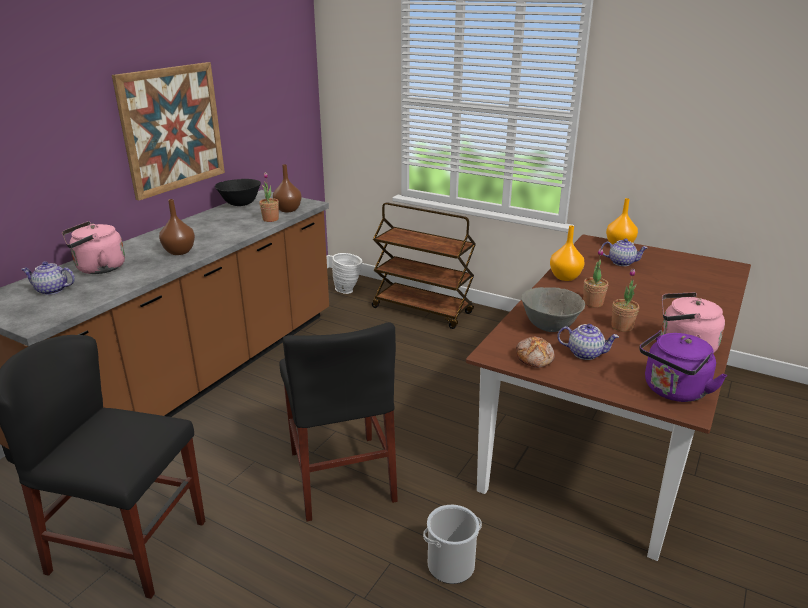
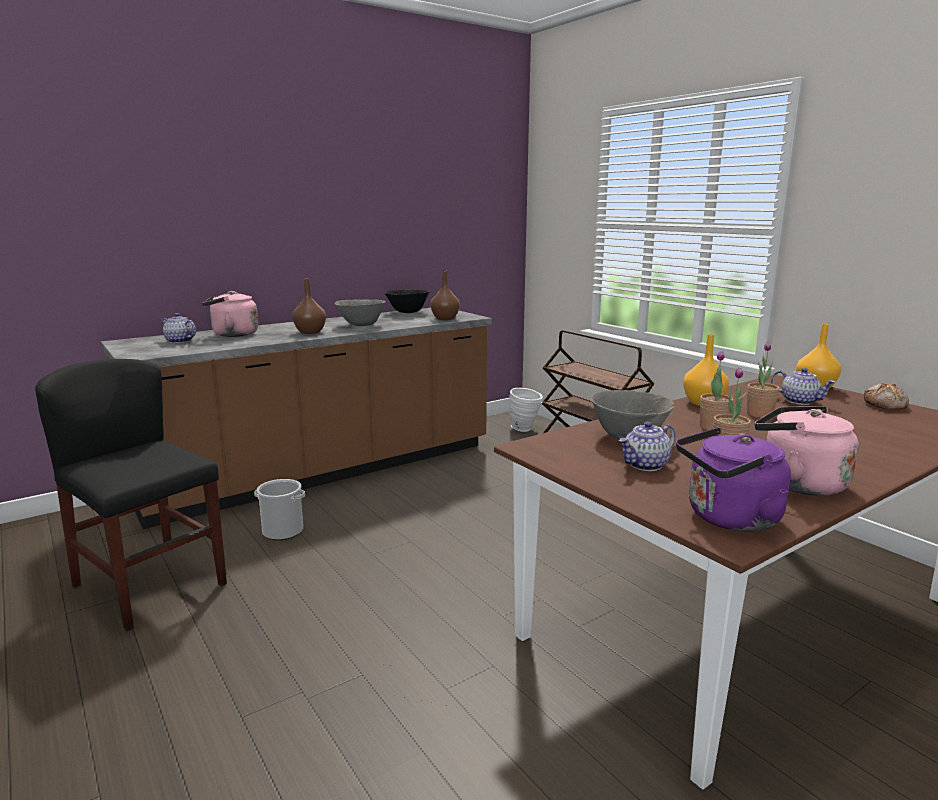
camera: 25 degrees right, 10 degrees down
(172, 129) = (347, 228): picture -> none
(218, 232) = (361, 325): none -> grey bowl
(270, 219) = (419, 322): potted plant -> potted plant (759, 414)
(341, 475) = (382, 580): black chair -> none
(451, 565) = (423, 699): bucket -> bucket (282, 531)
(535, 358) = (575, 458): bread -> bread (885, 405)
(585, 353) = (645, 465): teapot -> teapot turned 105 degrees clockwise

